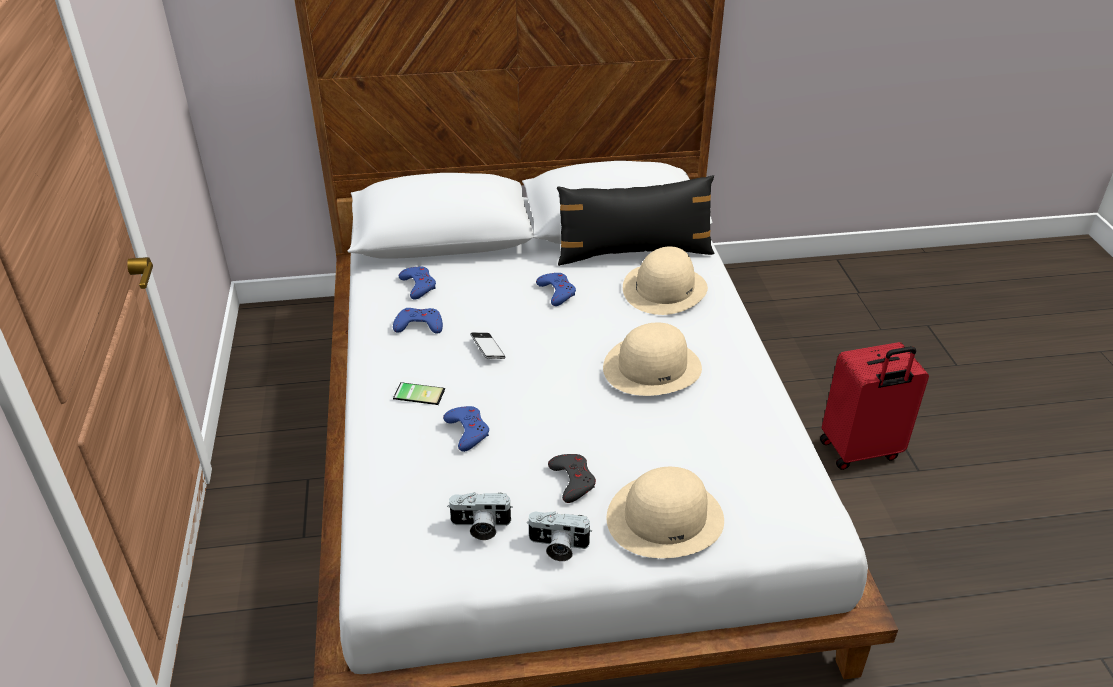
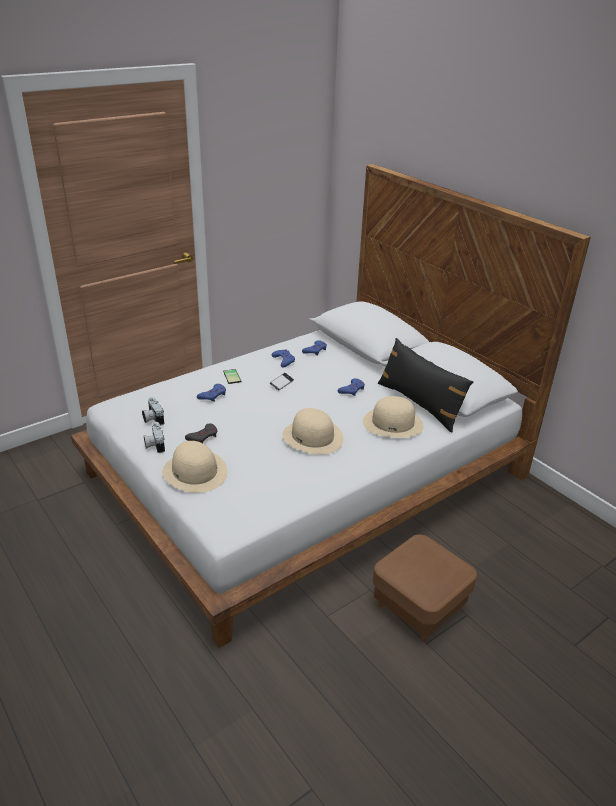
camera: 60 degrees right, 5 degrees down
(860, 451) = (419, 606): red suitcase -> brown ottoman

